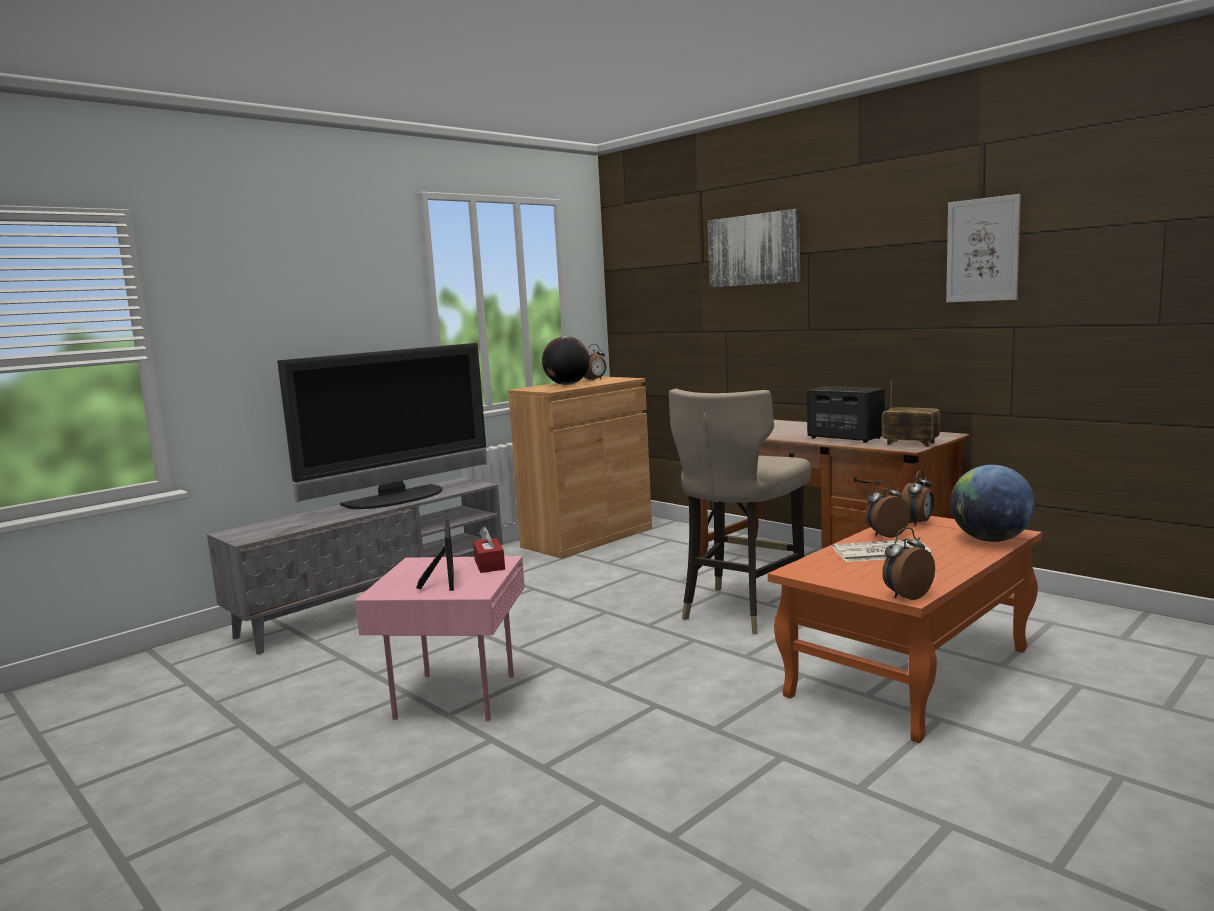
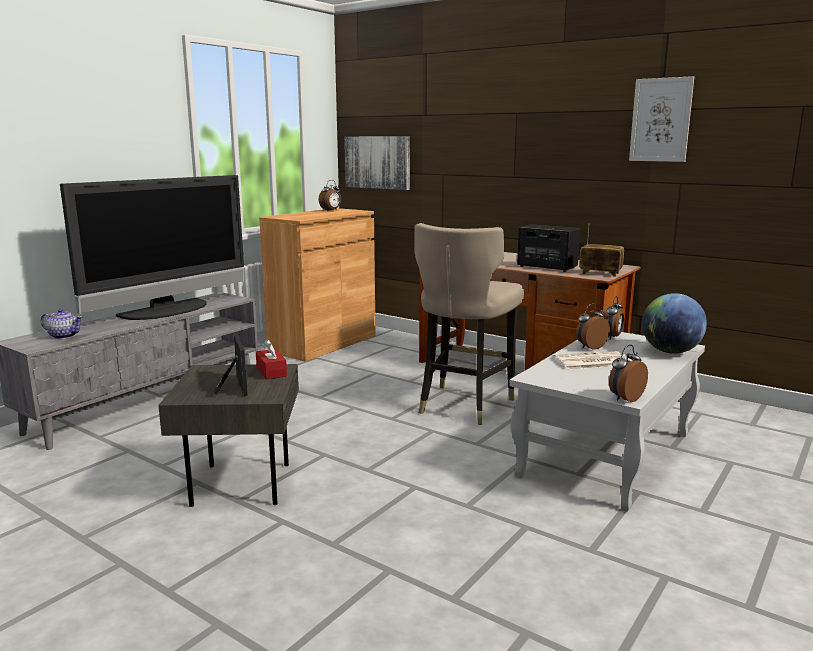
camera: 10 degrees left, 5 degrees up
(279, 527) = (64, 336): none -> teapot
(454, 695) = (239, 483): pink side table -> grey side table
(567, 384) = (309, 214): globe -> none
(754, 250) = (471, 107): picture -> picture (378, 162)
(908, 673) = (606, 455): orange coffee table -> white coffee table

